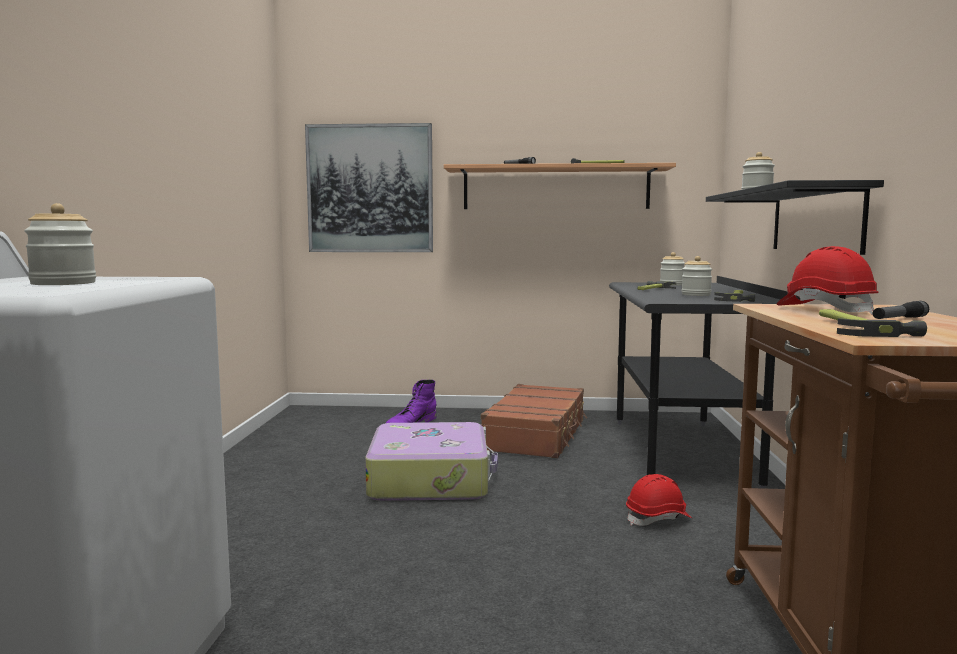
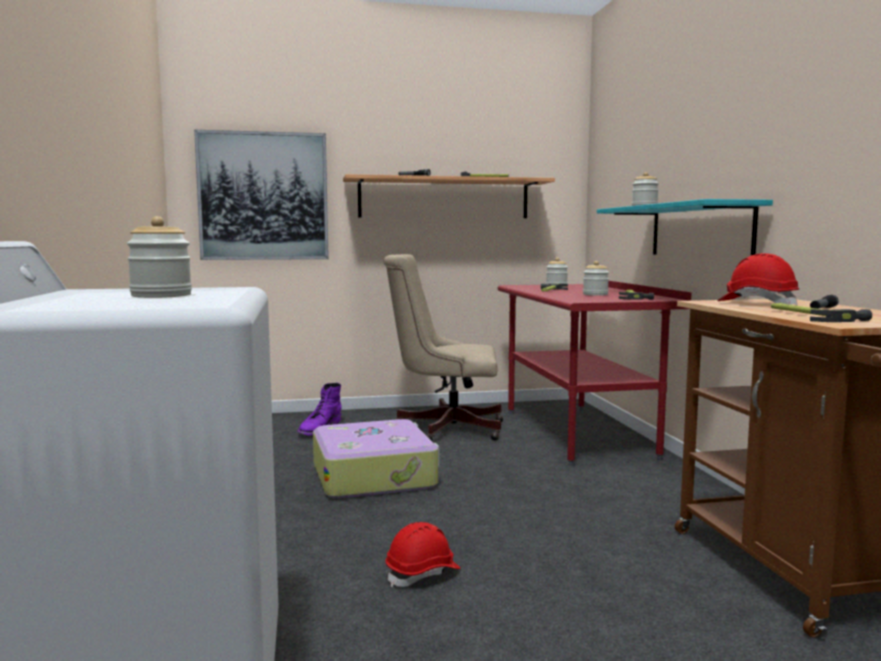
camera: 15 degrees left, 0 degrees up
(537, 435) = (445, 428): brown suitcase -> beige office chair
(658, 519) = (592, 489): red hard hat -> red hard hat (423, 573)
(681, 452) = (577, 434): black desk -> red desk
(815, 220) = (699, 231): black shelf -> turquoise shelf

